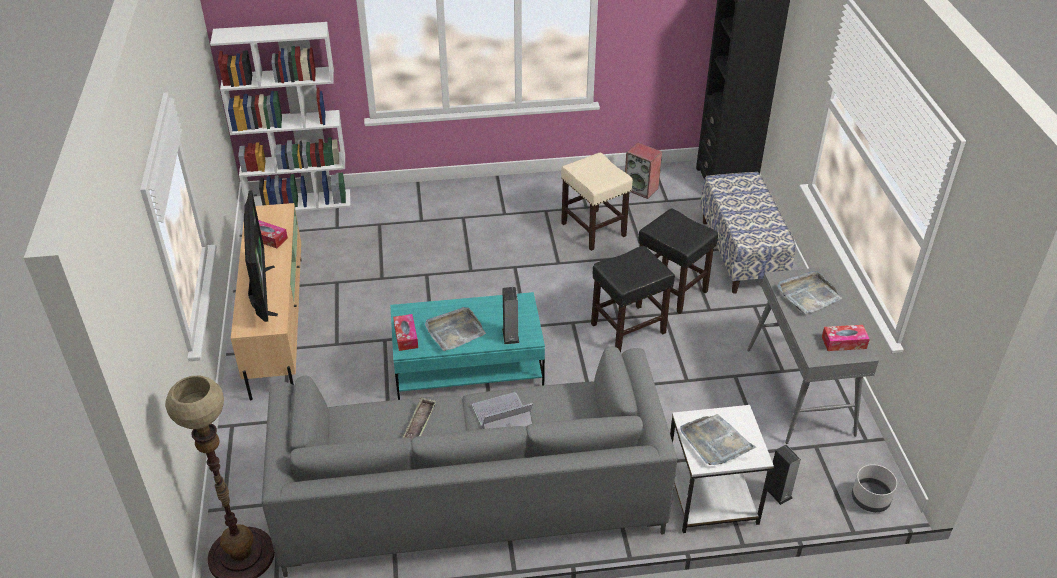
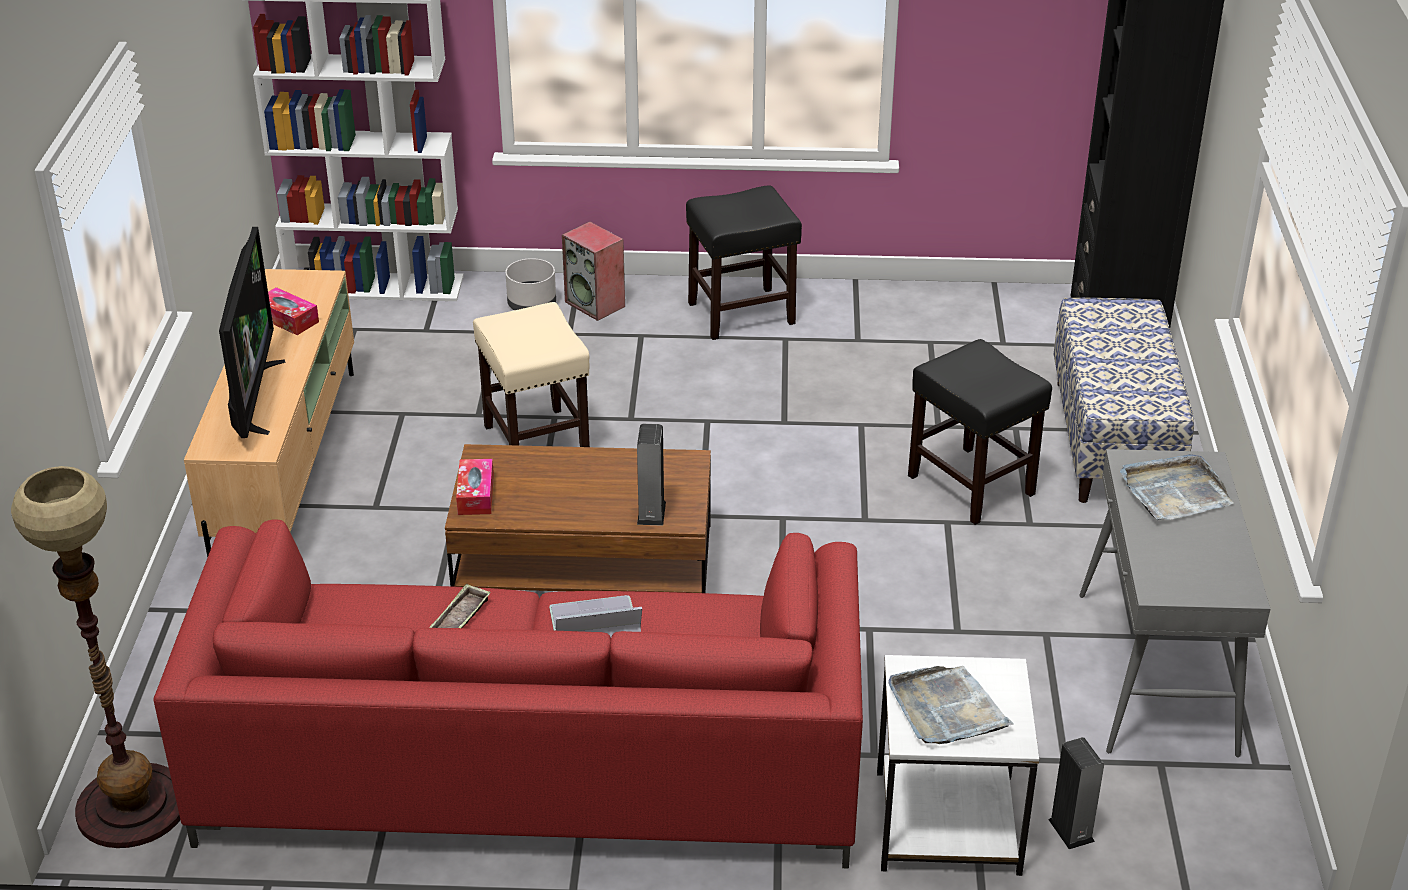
camera: 10 degrees right, 5 degrees down
(454, 331) = (559, 495): grey tray -> none
(467, 366) = (584, 565): turquoise coffee table -> brown coffee table
(470, 495) = (531, 765): grey sofa -> red sofa
(594, 230) = (861, 377): beige stool -> beige stool (537, 443)
(629, 328) = (878, 537): black stool -> black stool (742, 313)
(641, 189) = (963, 320): speaker -> speaker (596, 304)
(844, 342) = (1215, 573): tissue box -> none
(870, 499) = (1237, 862): grey planter -> grey planter (532, 305)

